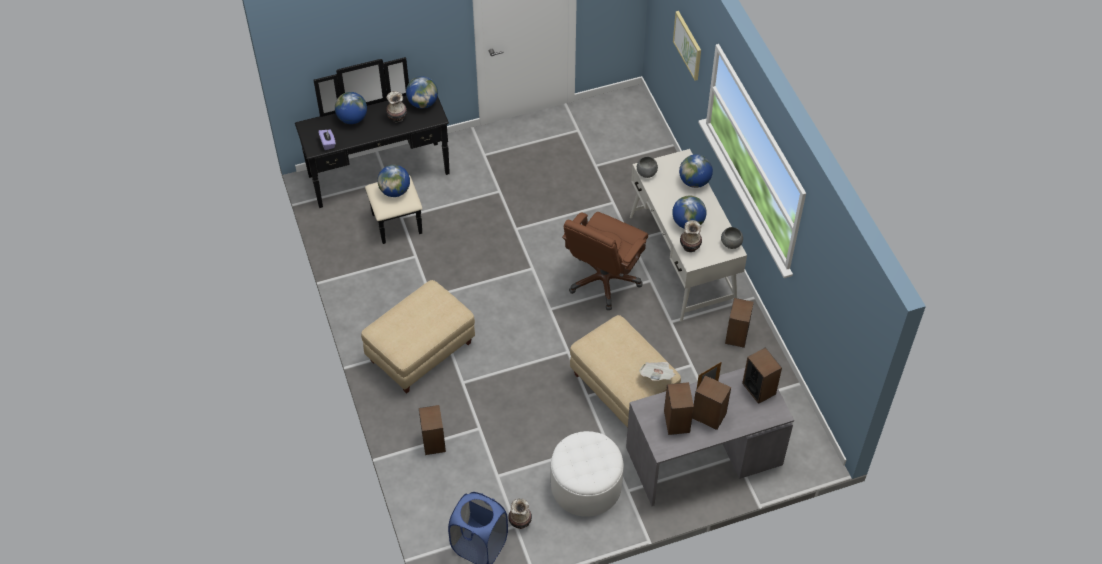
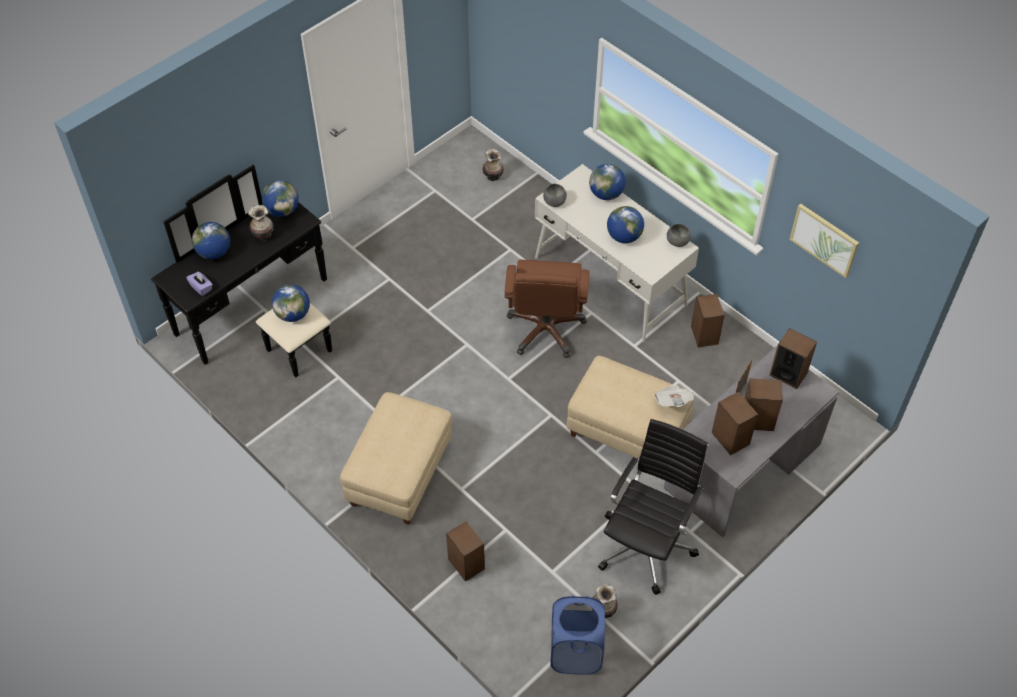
camera: 25 degrees left, 0 degrees up
(586, 486) = (647, 544): white ottoman -> black office chair
(688, 45) = (549, 56): picture -> picture (824, 239)
(690, 247) = (640, 259): vase -> vase (493, 176)

